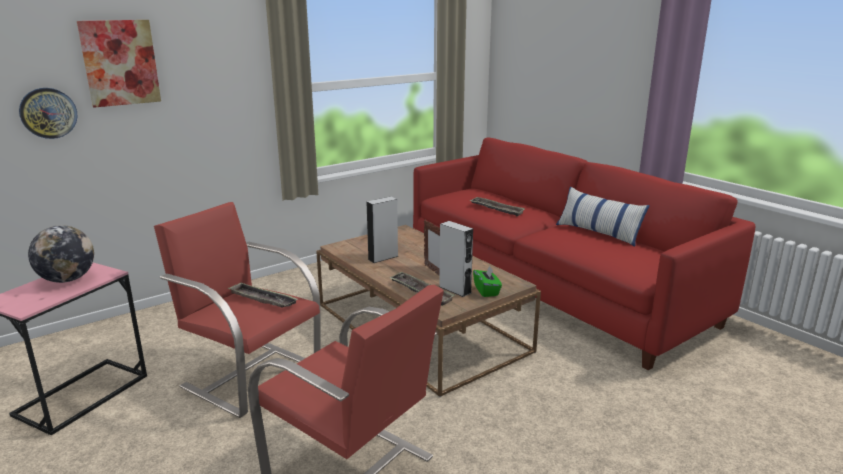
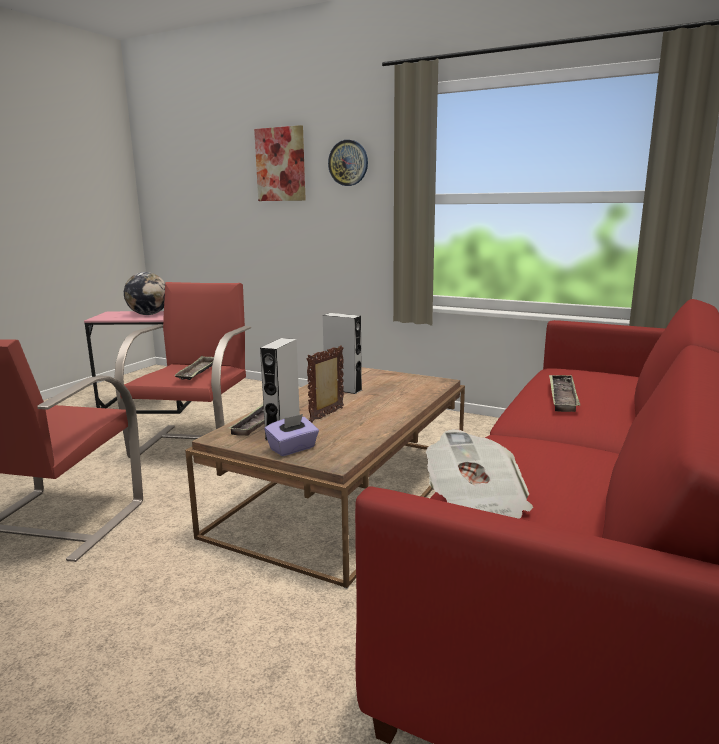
camera: 65 degrees right, 5 degrees down
(48, 113) = (235, 203): wall clock -> wall clock (348, 163)
(486, 291) = (293, 449): green tissue box -> purple tissue box
(598, 233) = (592, 477): pillow -> none
(619, 257) = (477, 505): none -> newspaper

